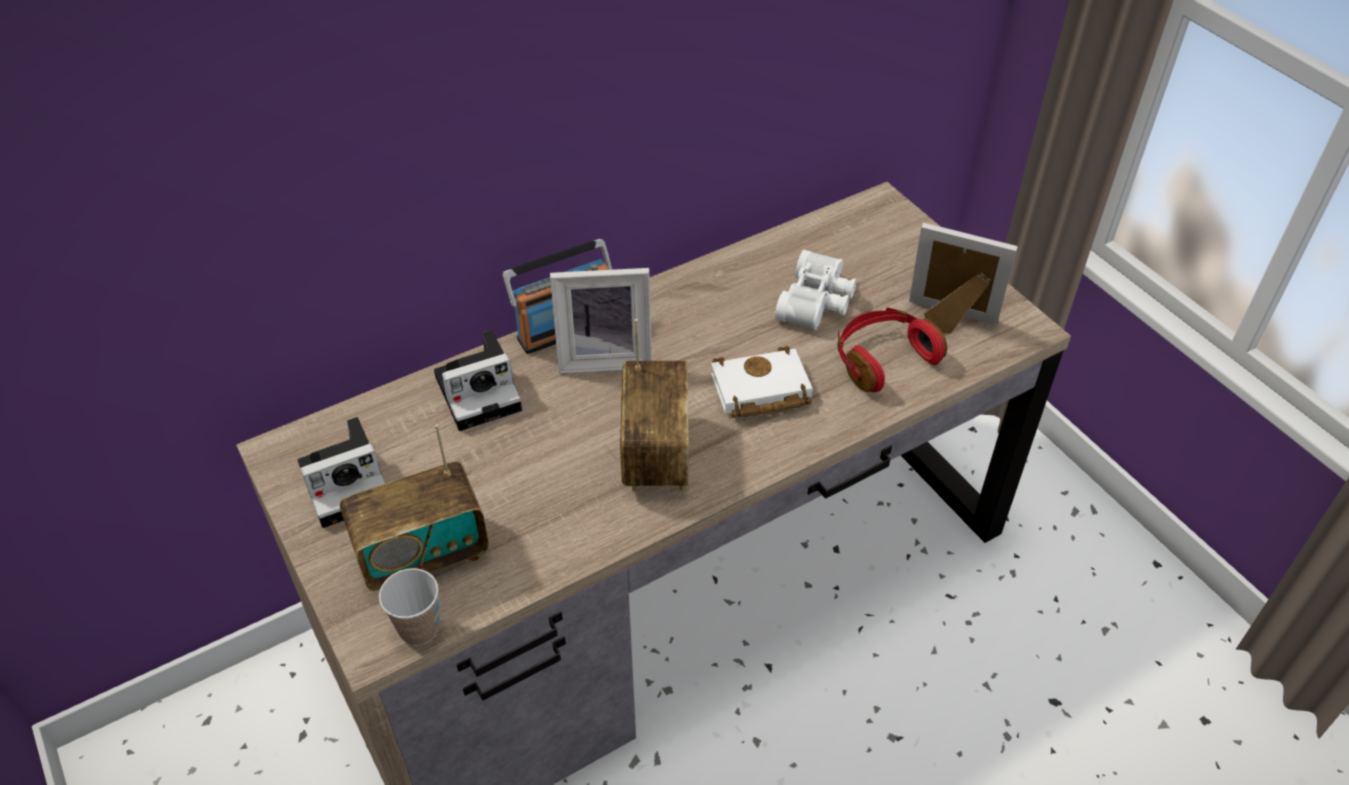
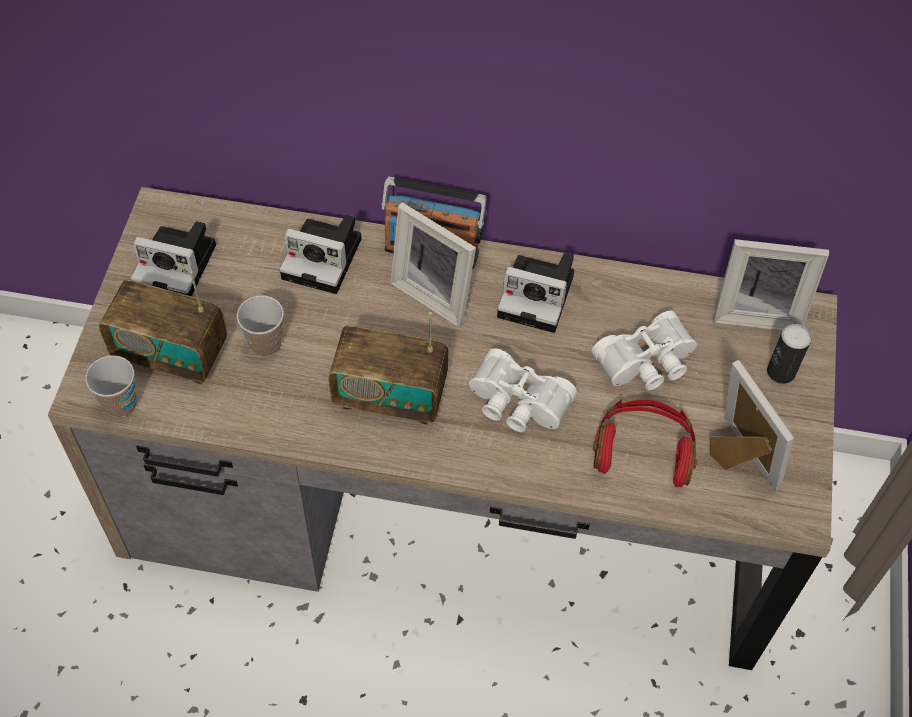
camera: 40 degrees right, 10 degrees up
(502, 488) = (265, 344): none -> cup
(655, 453) = (390, 396): radio -> radio turned 60 degrees clockwise
(687, 308) = (539, 296): none -> camera
(759, 391) = (517, 404): white book -> white binoculars
(850, 222) = (757, 312): none -> picture frame
(910, 249) = (781, 372): none -> can

